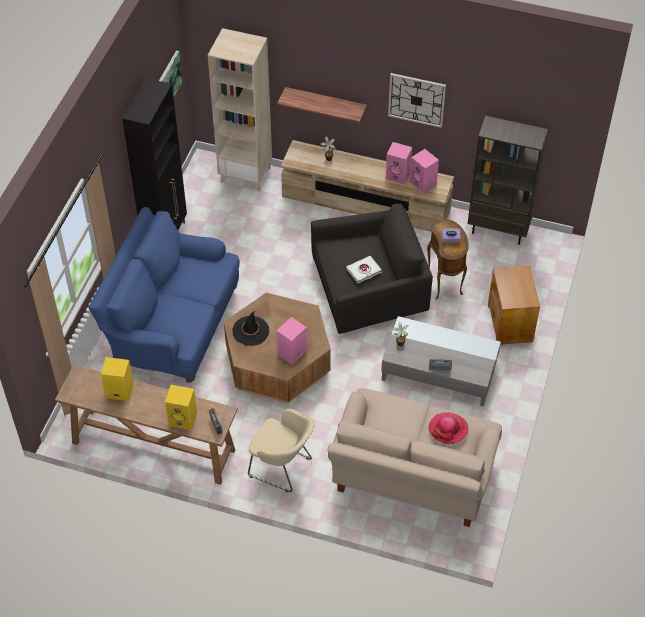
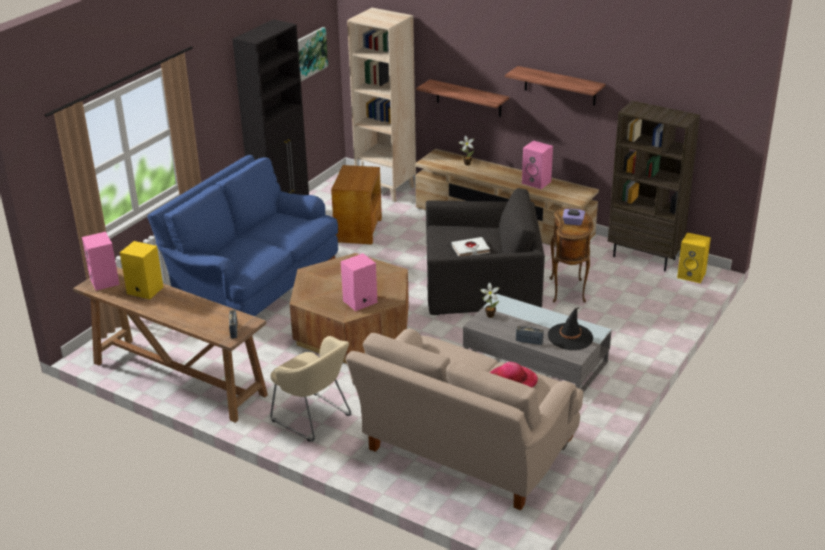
camera: 15 degrees right, 20 degrees down
(183, 418) = (200, 321): yellow speaker -> yellow speaker (692, 275)
(251, 331) = (323, 279): black hat -> black hat (570, 337)
(416, 99) = (560, 86): wall clock -> shelf
(423, 184) = (562, 191): pink speaker -> pink speaker (105, 281)
(509, 323) = (634, 332): brown side table -> brown side table (358, 230)

